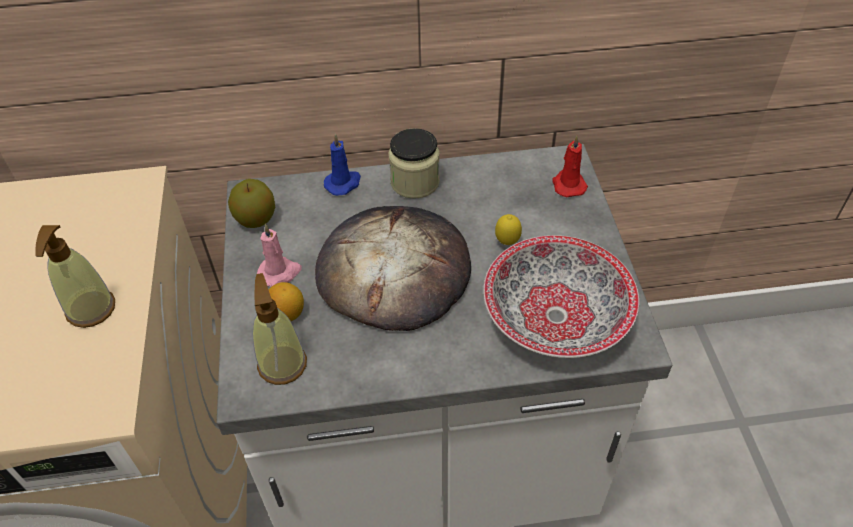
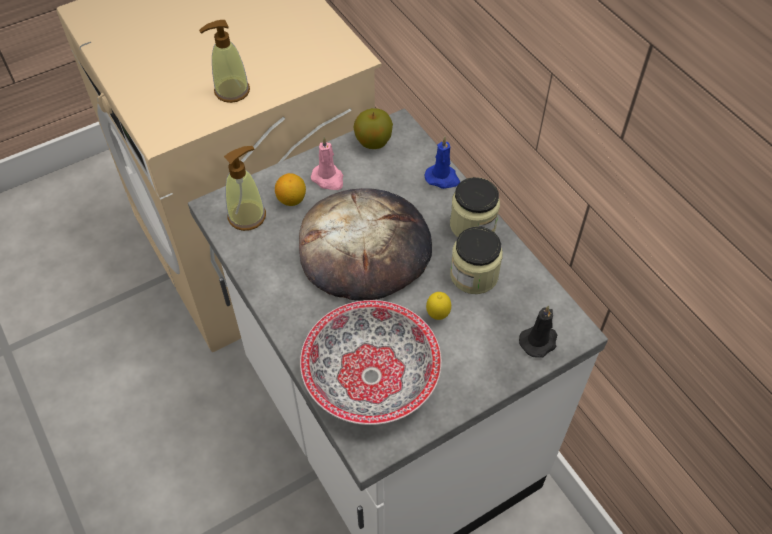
camera: 65 degrees right, 5 degrees up
(474, 201) = (474, 275): none -> jar
(568, 184) = (539, 341): red candle -> black candle

